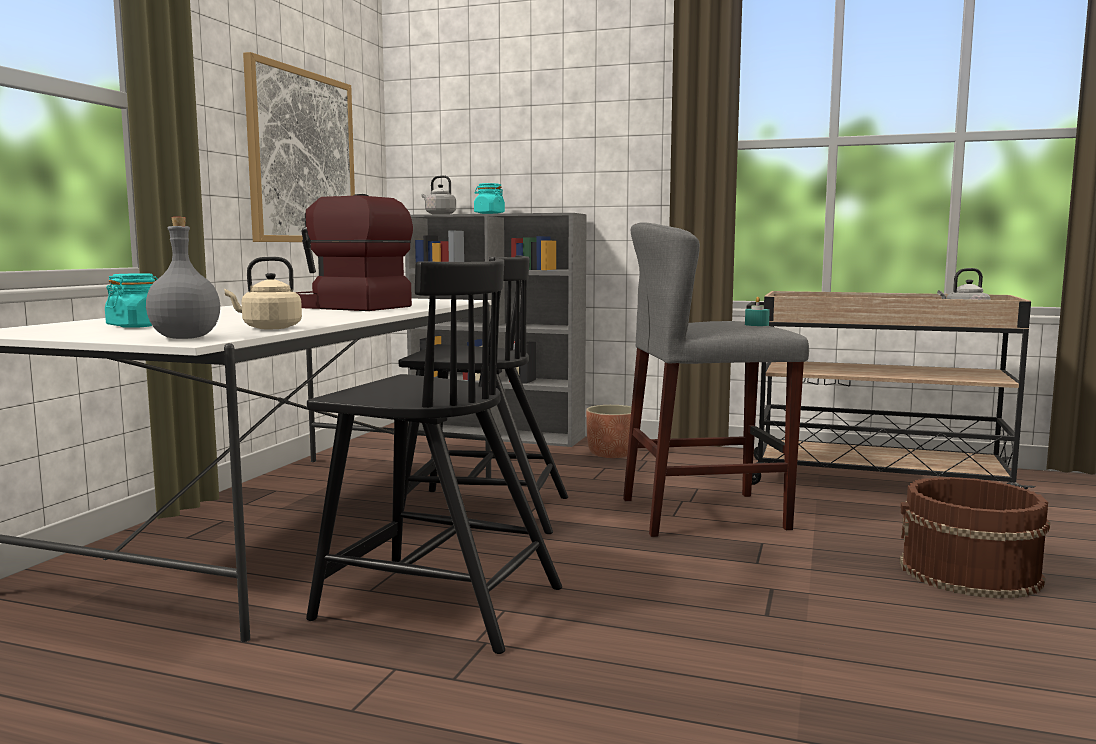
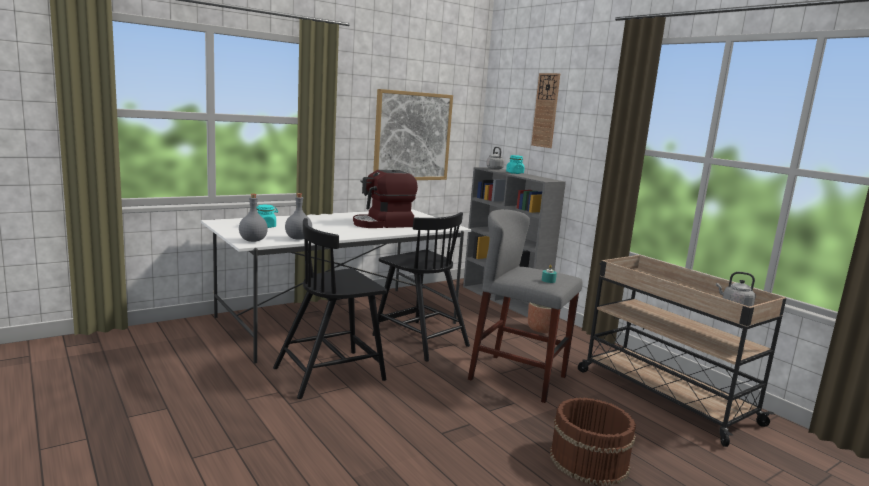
camera: 35 degrees right, 5 degrees up
(268, 328) = (298, 238): beige kettle -> grey bottle
(348, 307) = (383, 224): coffee machine -> coffee machine turned 90 degrees counterclockwise
(435, 602) = (331, 373): black chair -> black chair turned 90 degrees clockwise
(526, 105) = (546, 110): none -> wall clock

